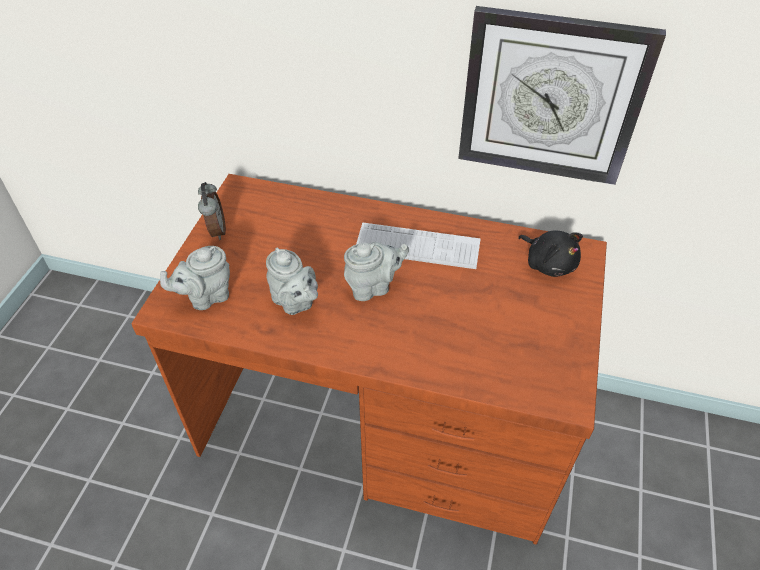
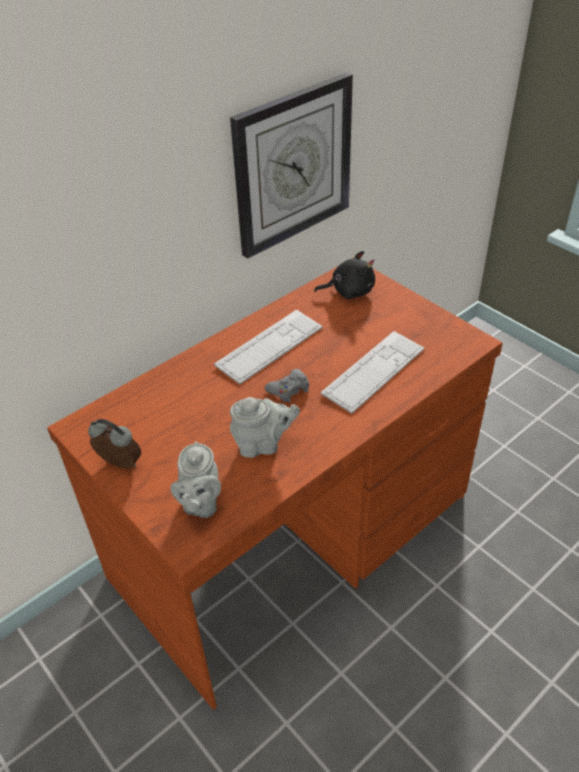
camera: 55 degrees left, 5 degrees down
(373, 287) = (289, 390): grey teapot -> grey game controller
(448, 336) = (373, 371): none -> keyboard

